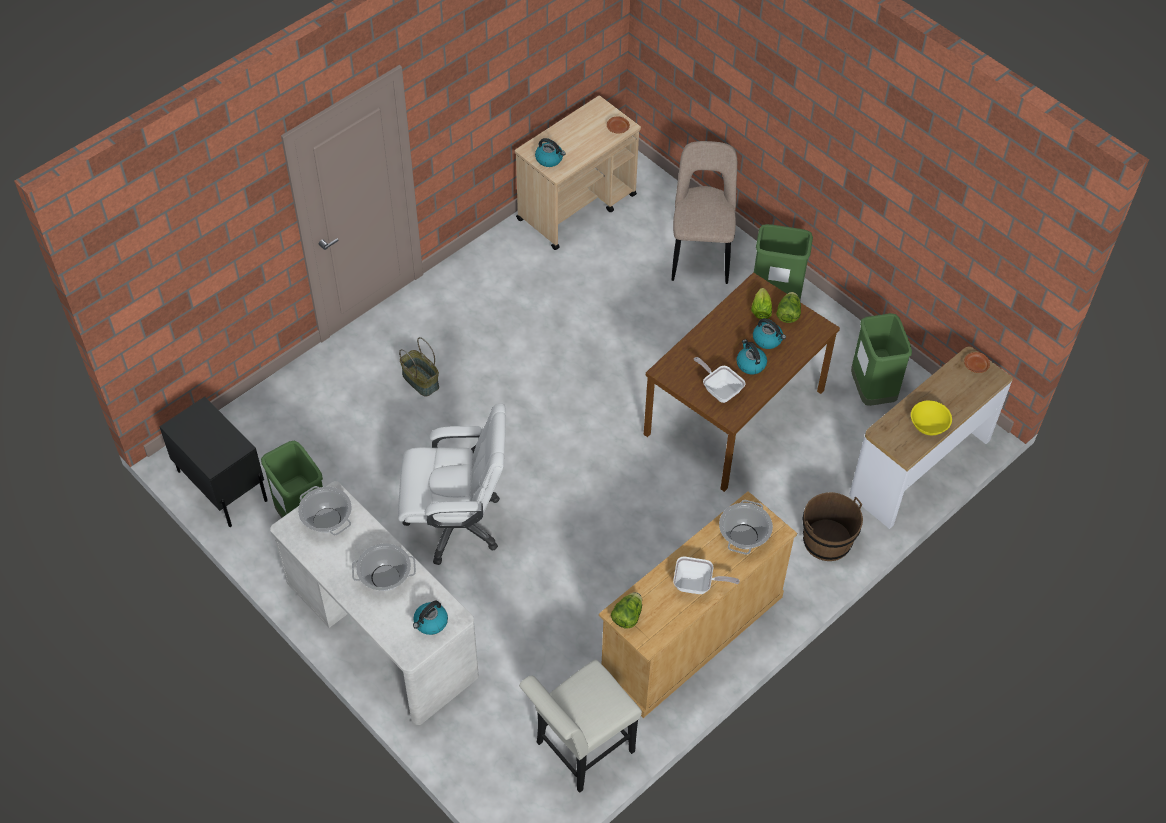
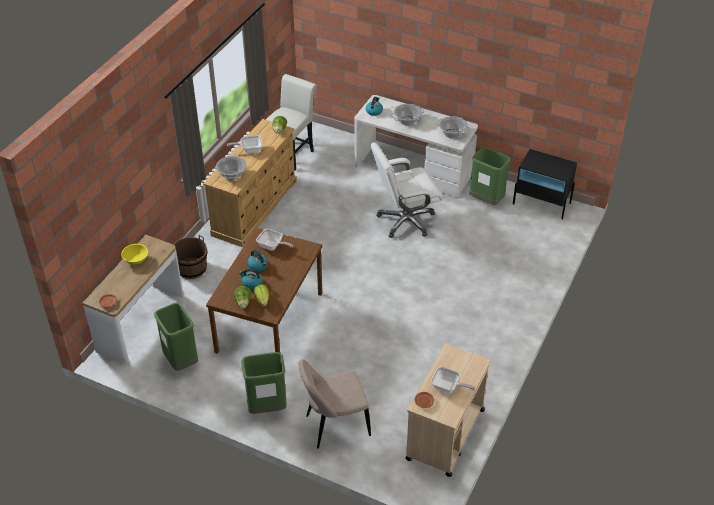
camera: 160 degrees right, 10 degrees down
(421, 380) = (474, 284): basket -> none
(549, 159) = (460, 360): kettle -> none
(582, 135) = (448, 387): none -> frying pan
(701, 253) = (334, 426): beige chair -> beige chair turned 90 degrees clockwise

